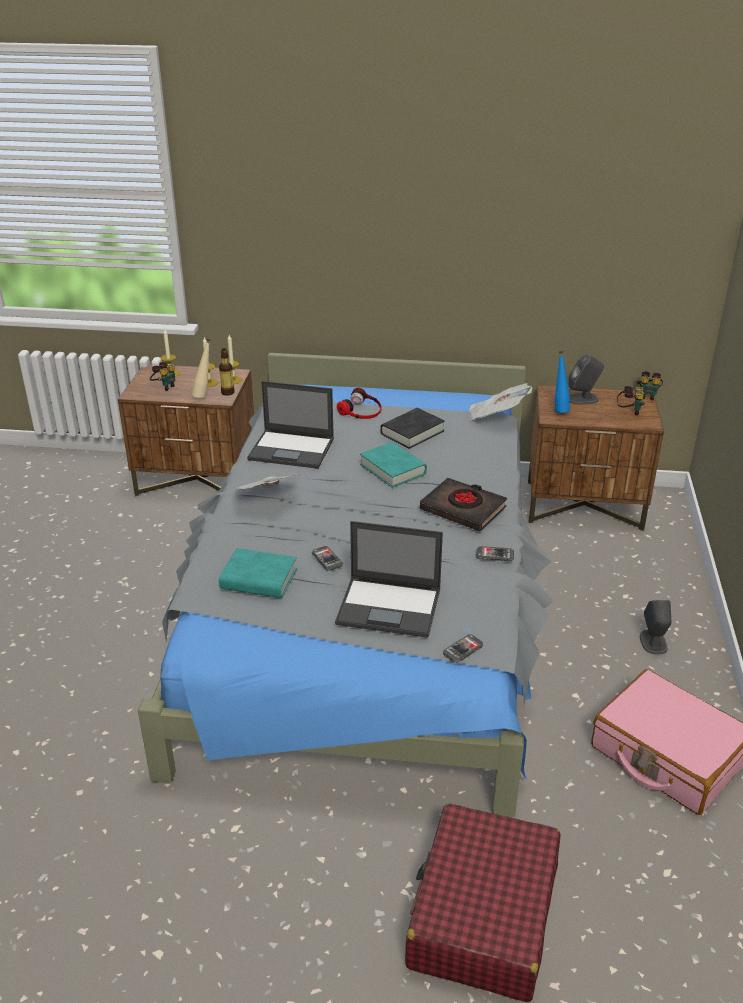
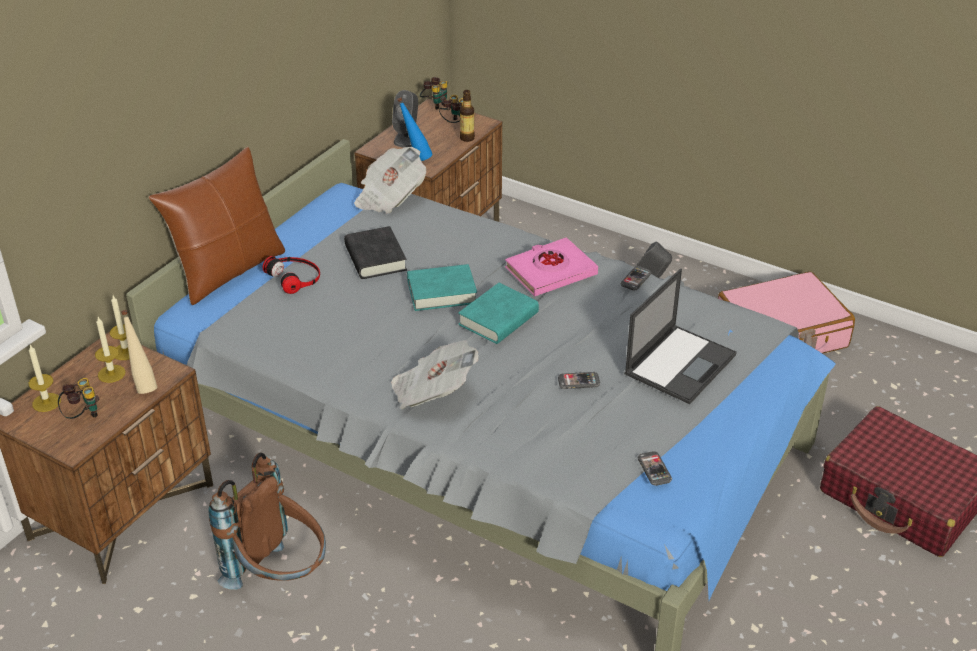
camera: 65 degrees left, 5 degrees up
(172, 557) = (280, 577): none -> brown backpack
(227, 392) = (157, 364): bottle -> bottle (467, 138)
(258, 579) = (587, 436): turquoise book -> turquoise book (498, 319)
(292, 449) = (342, 349): laptop -> none
(351, 388) = (228, 271): none -> brown pillow
(463, 509) = (550, 272): black book -> pink book
(463, 649) = (756, 343): phone -> phone (654, 469)

